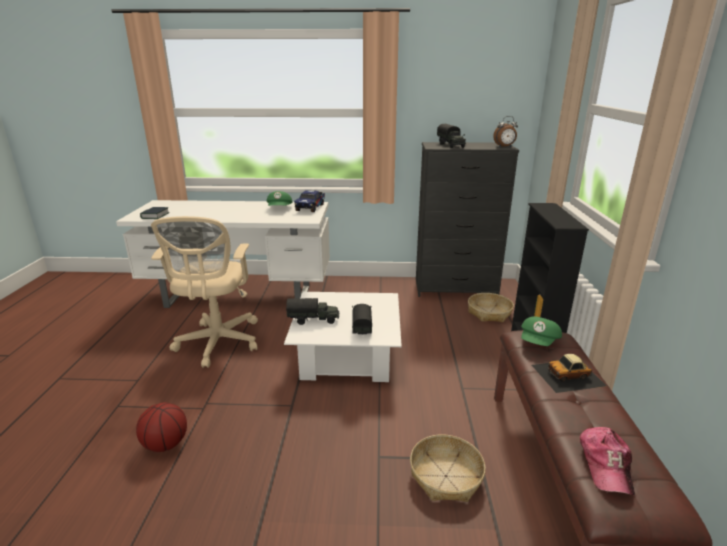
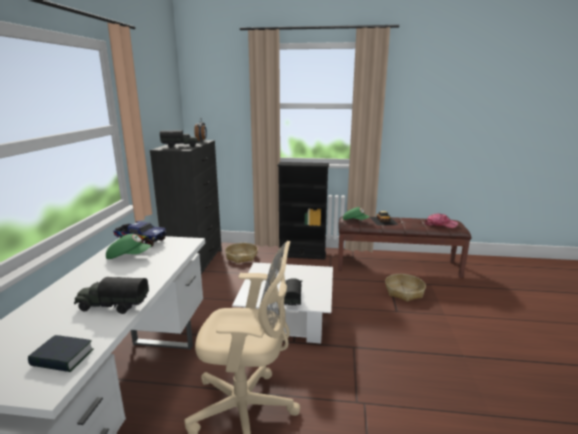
camera: 85 degrees left, 5 degrees down
(166, 444) = (416, 421): basketball -> none
(362, 326) = (306, 278): toy truck -> toy truck (112, 306)

